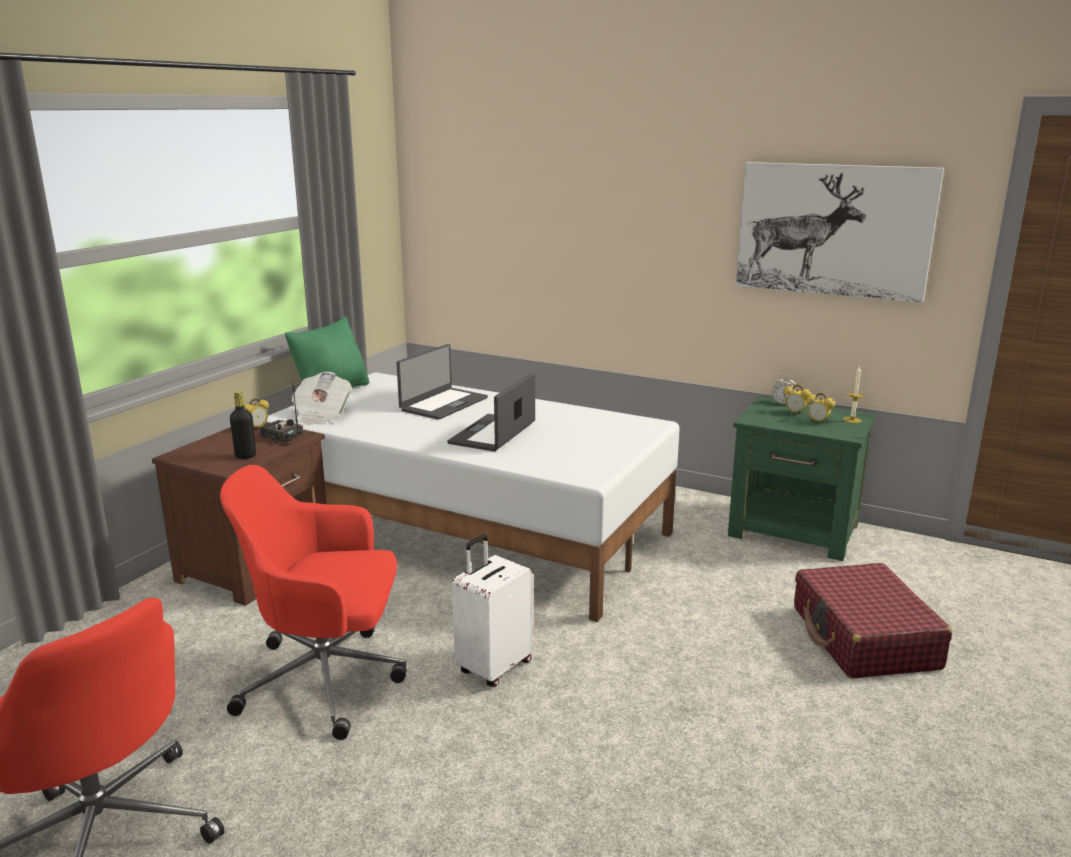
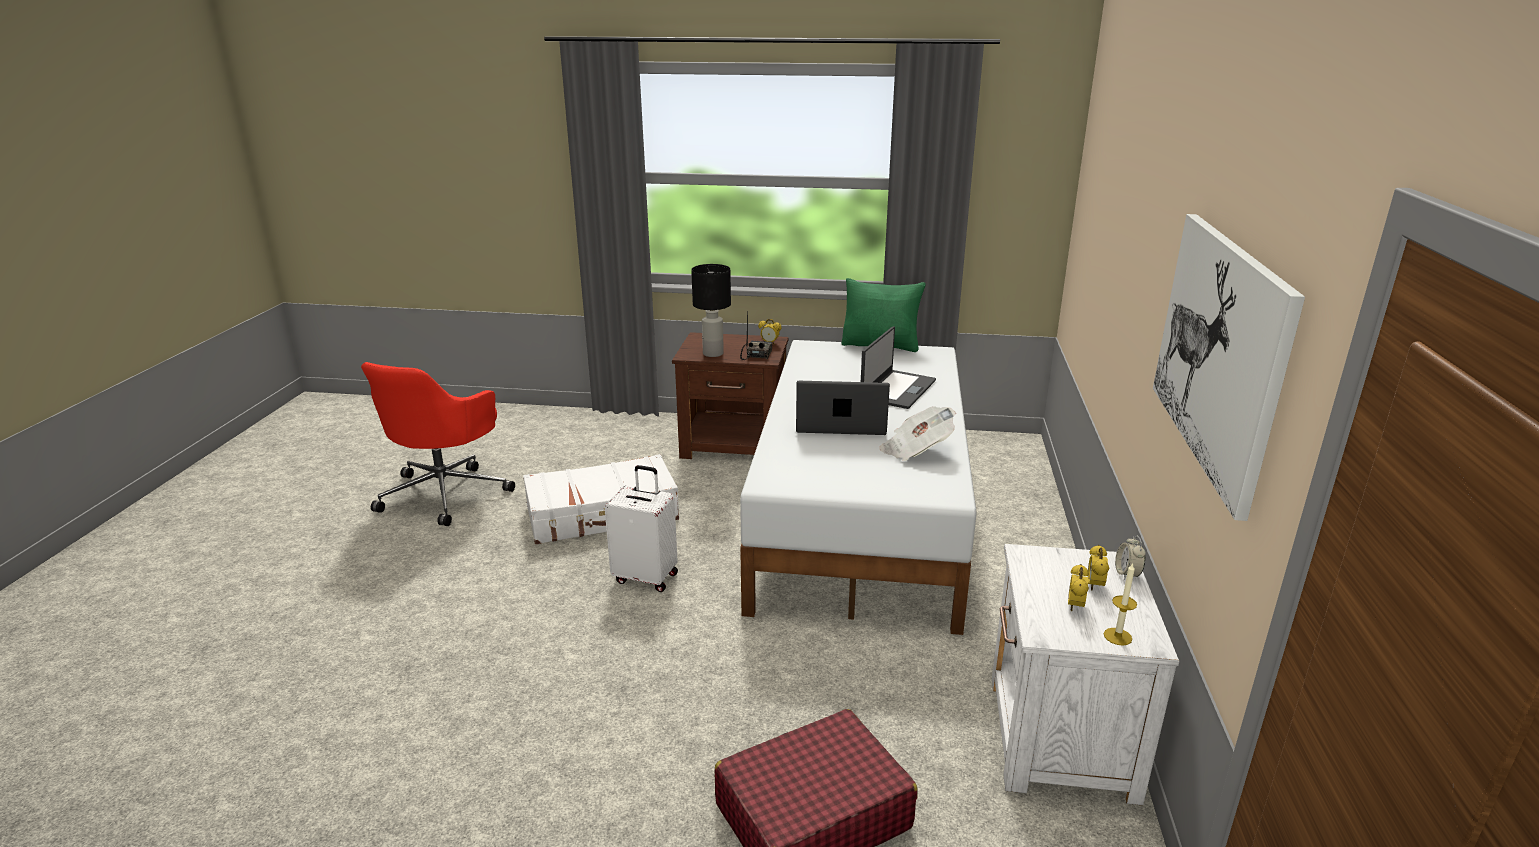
camera: 70 degrees right, 5 degrees up
(245, 456) = (712, 354): black bottle -> black table lamp
(321, 415) = (820, 355): newspaper -> newspaper (916, 450)
(327, 680) = (603, 514): red office chair -> white suitcase
(443, 404) = (897, 389): laptop -> laptop turned 75 degrees counterclockwise
(795, 531) = (1059, 738): green nightstand -> white nightstand

